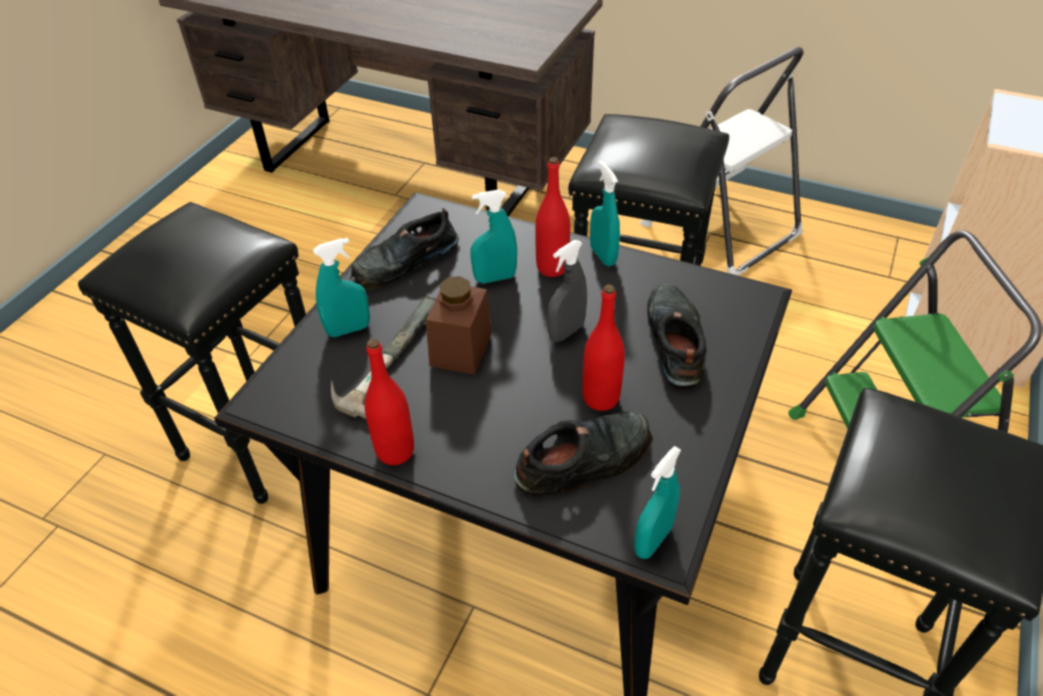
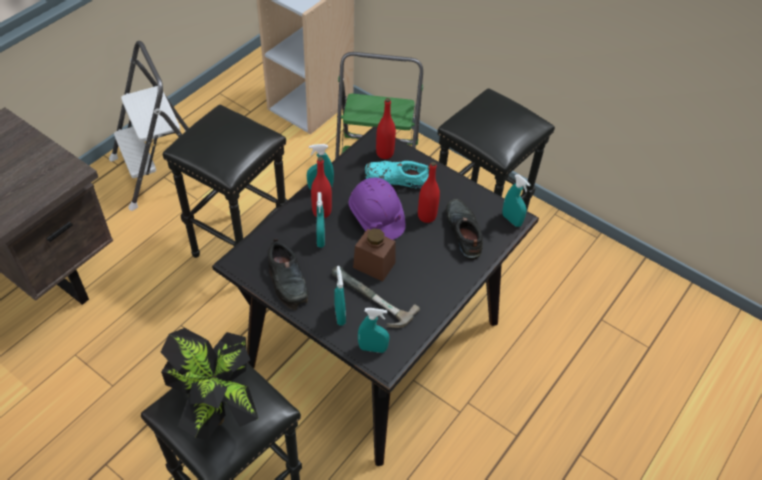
camera: 80 degrees left, 5 degrees up
(181, 247) = (219, 406): none -> potted plant
(289, 379) = (372, 348): none -> turquoise spray bottle
(395, 451) = (439, 304): red bottle -> red bottle (385, 153)
(566, 332) = (376, 218): grey spray bottle -> purple hard hat
(674, 340) = (396, 178): black shoe -> turquoise shoe

